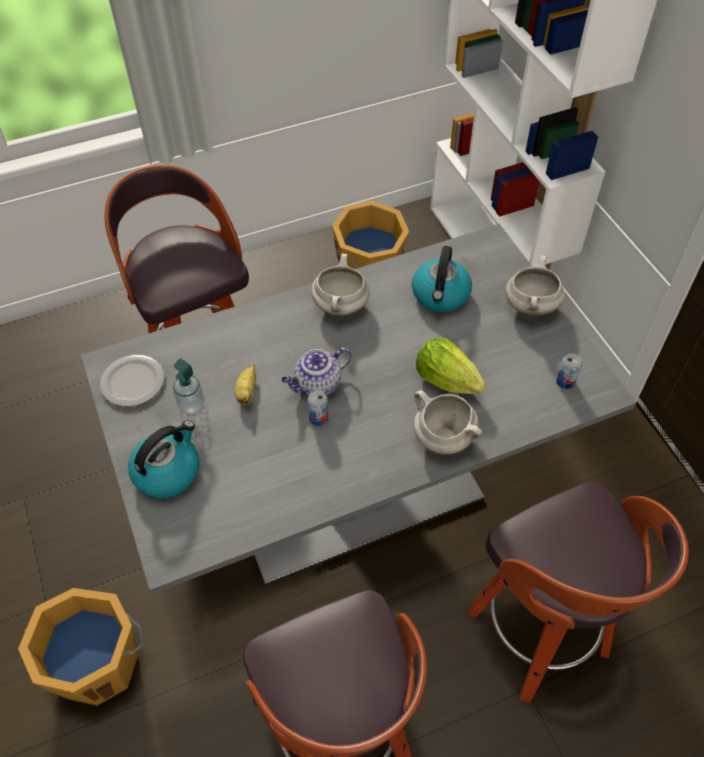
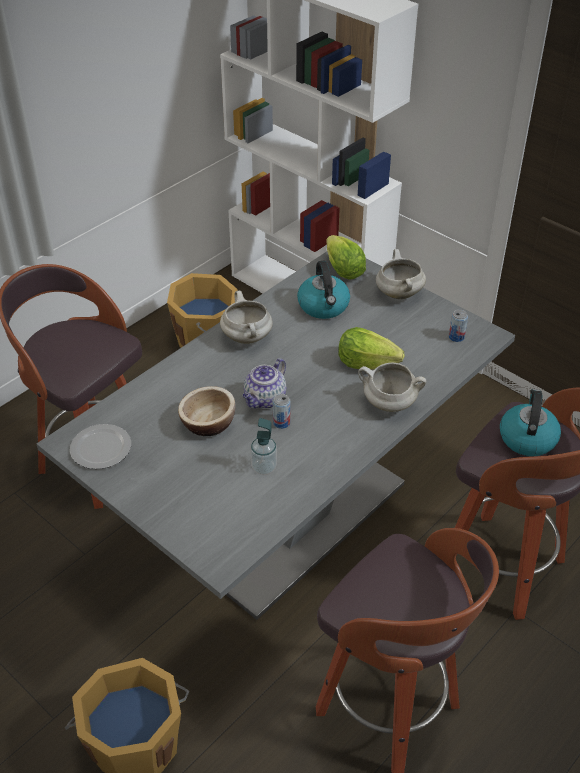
camera: 25 degrees left, 10 degrees down
(168, 471) = (178, 503): kettle -> kettle (527, 438)
(191, 405) = (166, 448): soap dispenser -> soap dispenser (264, 467)
(247, 392) = (208, 423): banana -> bowl
(486, 258) = (343, 270): none -> lettuce

